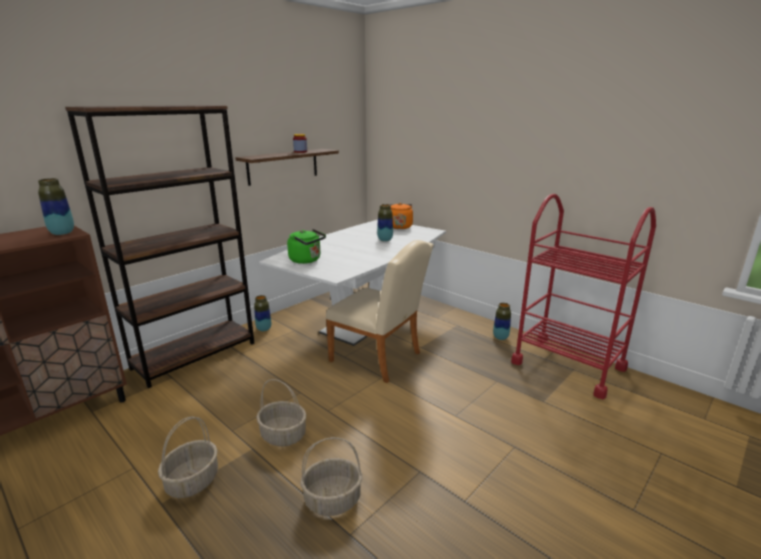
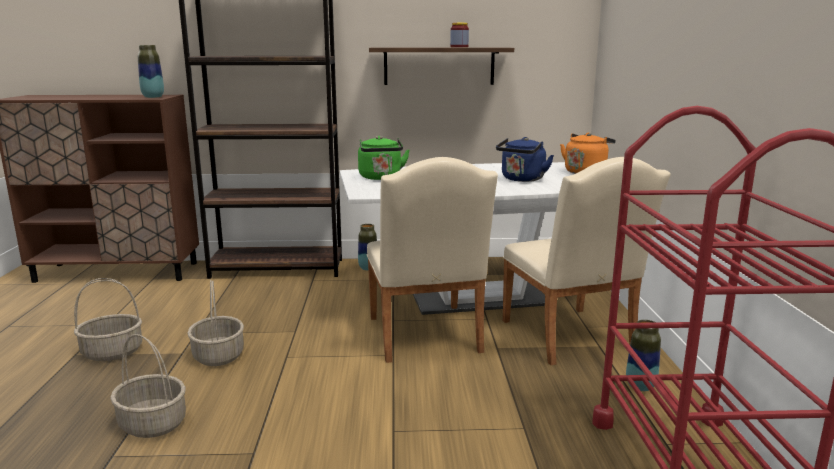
camera: 45 degrees right, 5 degrees down
(385, 240) = (522, 179): vase -> blue kettle
(441, 326) = (571, 339): none -> beige chair

